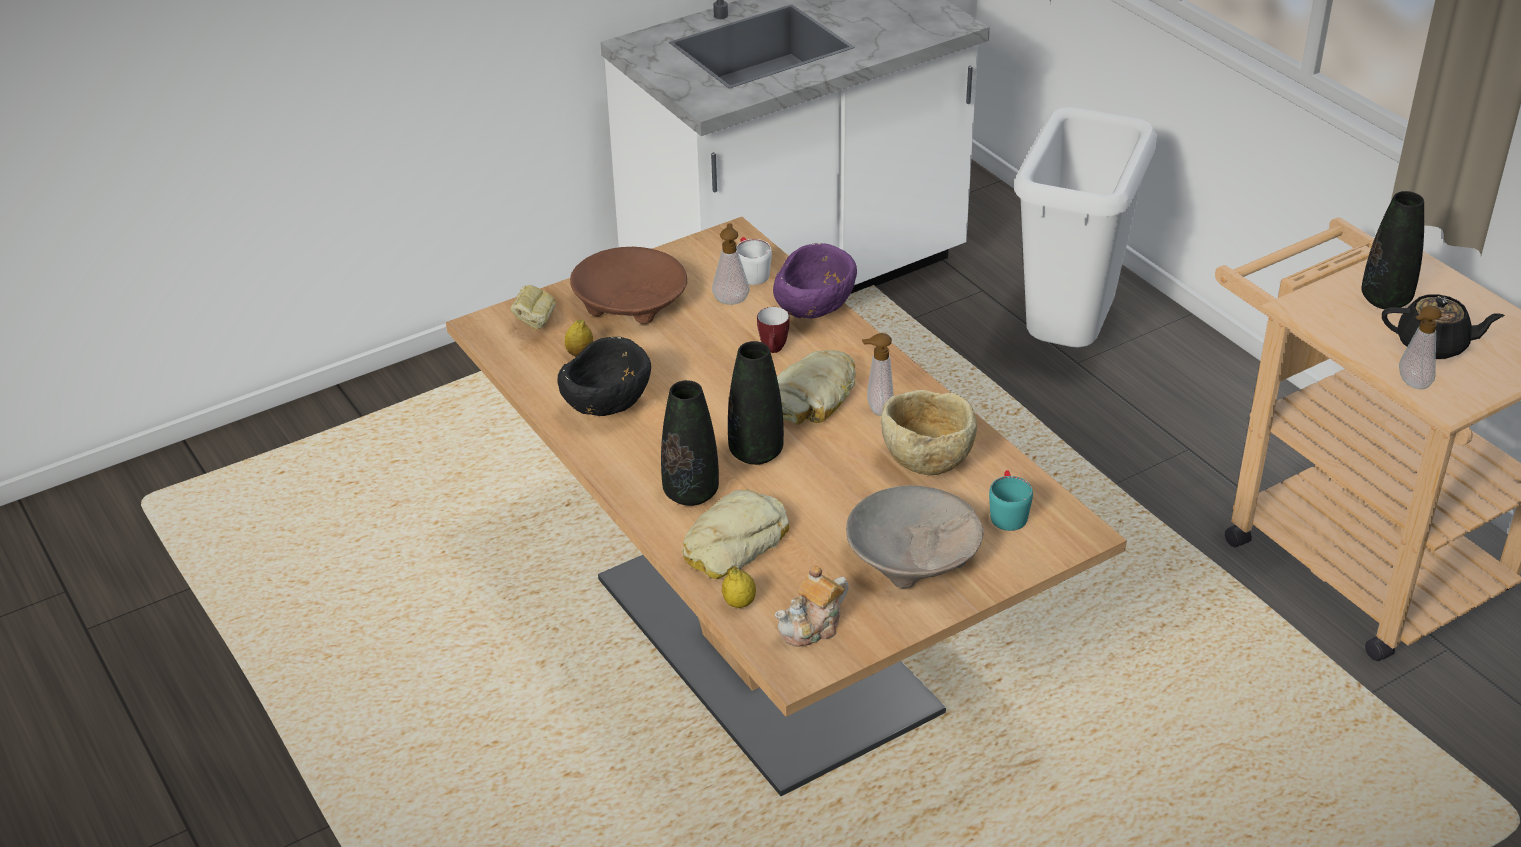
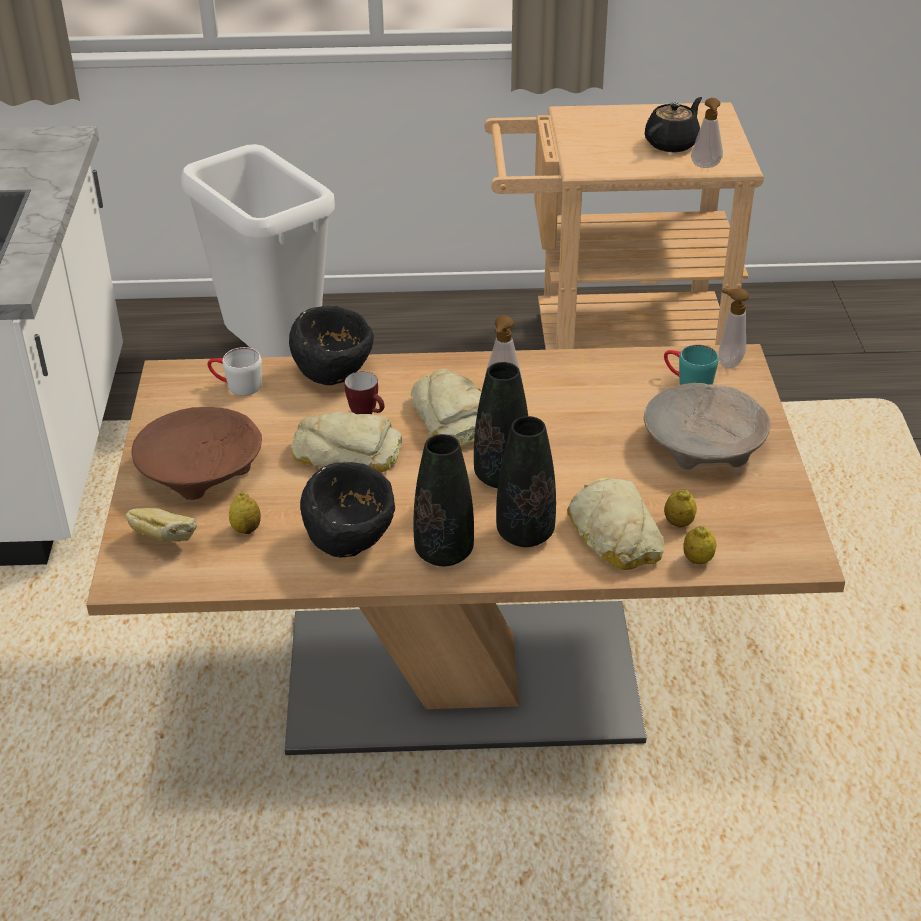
camera: 60 degrees left, 0 degrees up
(715, 362) = (348, 452): none -> bread
(731, 299) = (265, 411): soap dispenser -> soap dispenser (727, 362)
(781, 575) = (678, 523): none -> lemon
(812, 627) = (757, 529): teapot -> none
(814, 312) = (335, 374): purple bowl -> black bowl
(926, 460) = (591, 394): beige bowl -> none
(1385, 300) = (607, 138): black vase -> black vase (444, 553)

